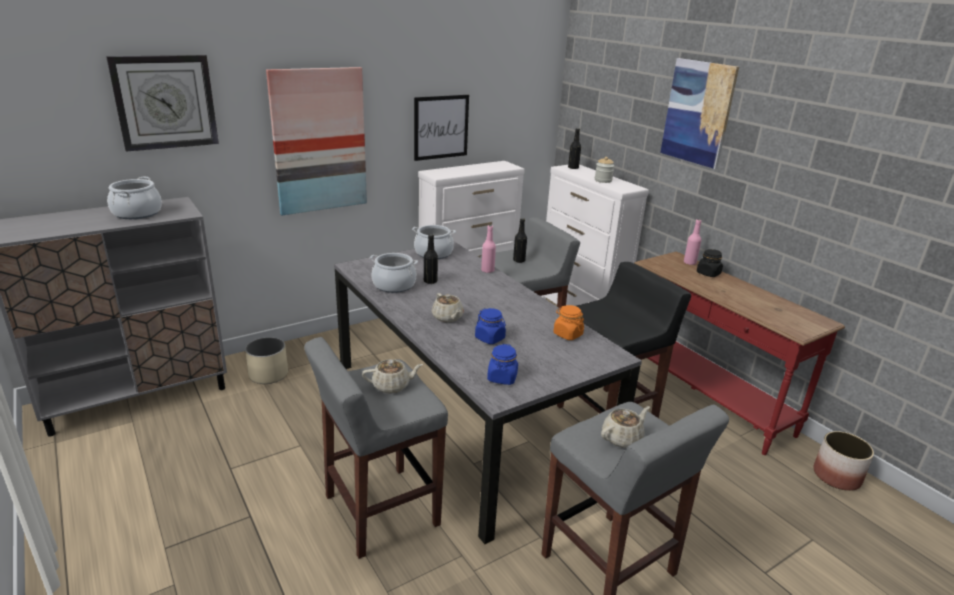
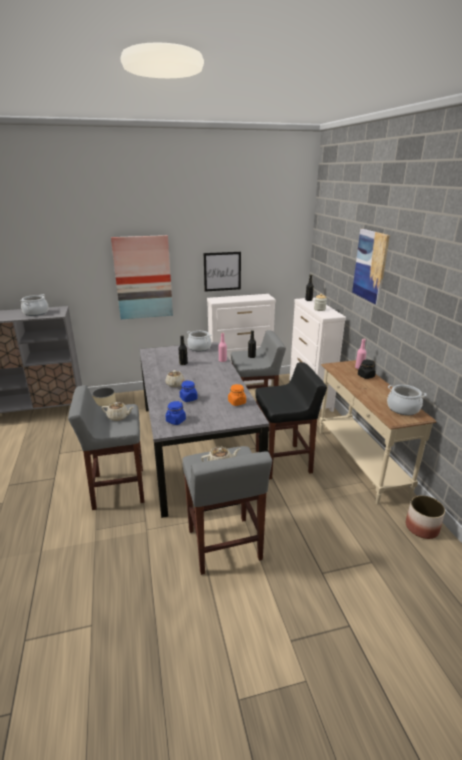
camera: 20 degrees right, 0 degrees up
(165, 102) = (56, 255): wall clock -> none
(394, 285) = (161, 363): cooking pot -> cooking pot (403, 408)
(703, 398) = (359, 461): red console table -> beige console table

